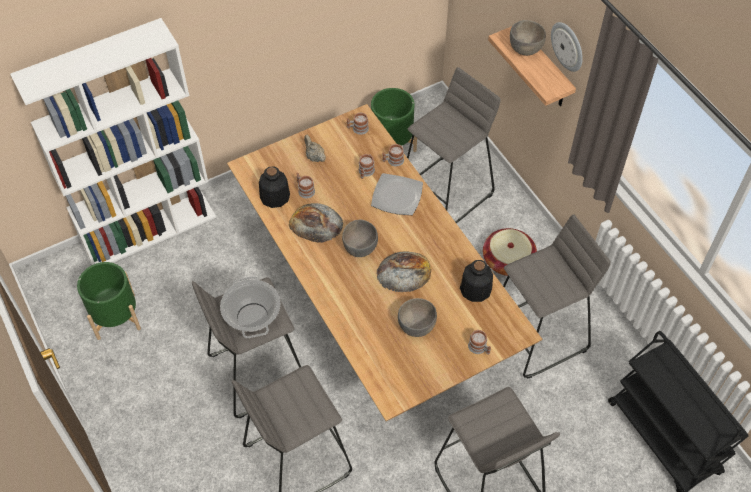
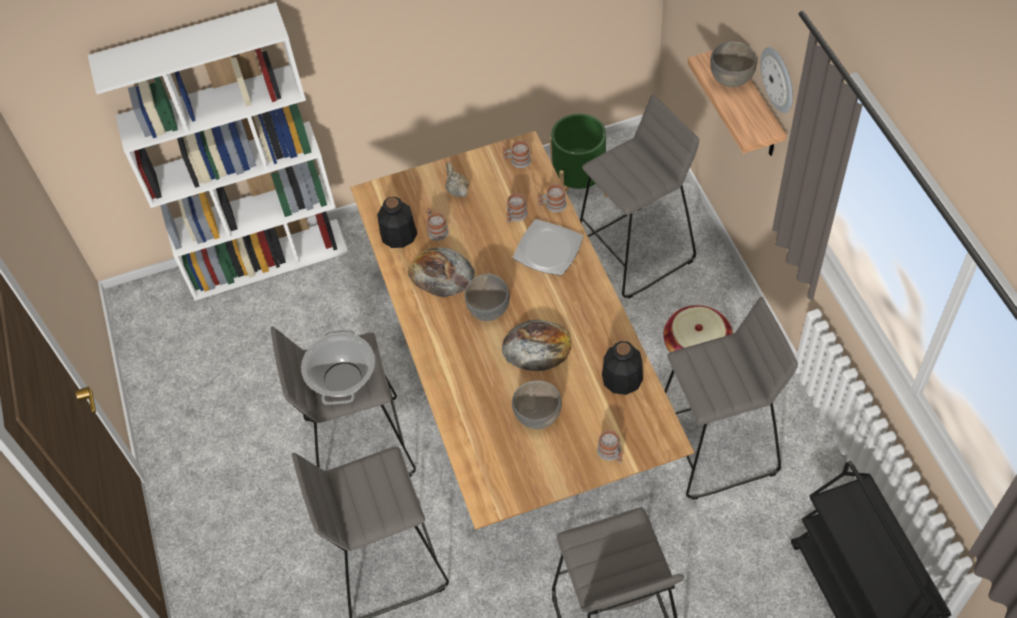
camera: 15 degrees right, 0 degrees up
(116, 316) = (208, 359): green planter -> none

